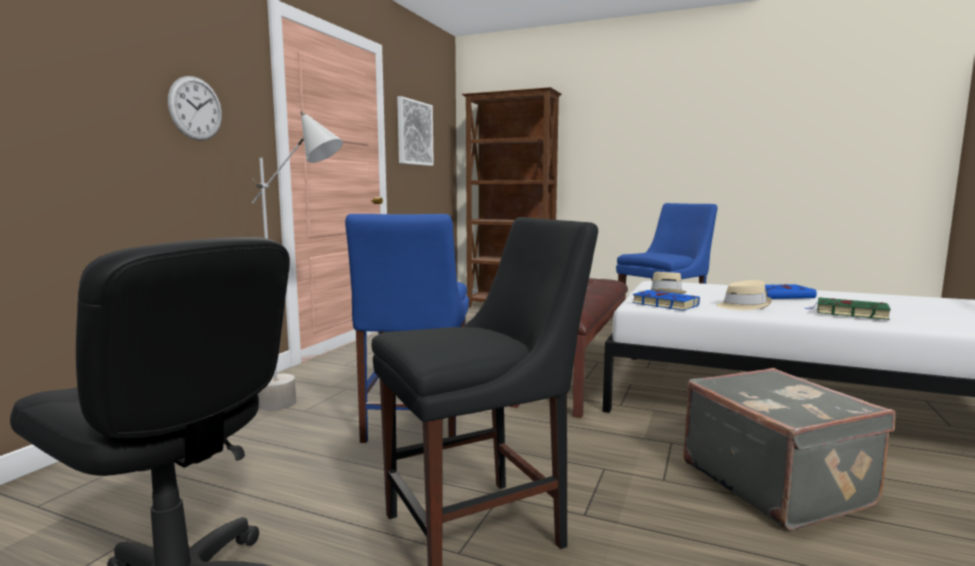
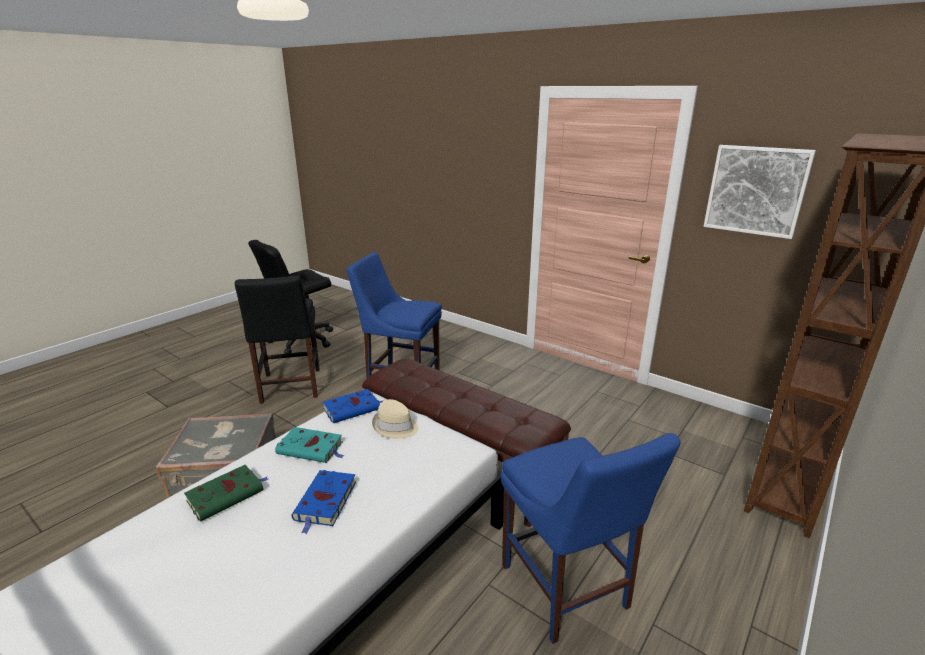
camera: 105 degrees right, 15 degrees up
(195, 108) = (480, 173): wall clock -> none
(304, 406) = (449, 352): grey floor lamp -> none
(743, 306) = (312, 448): beige hat -> turquoise book

